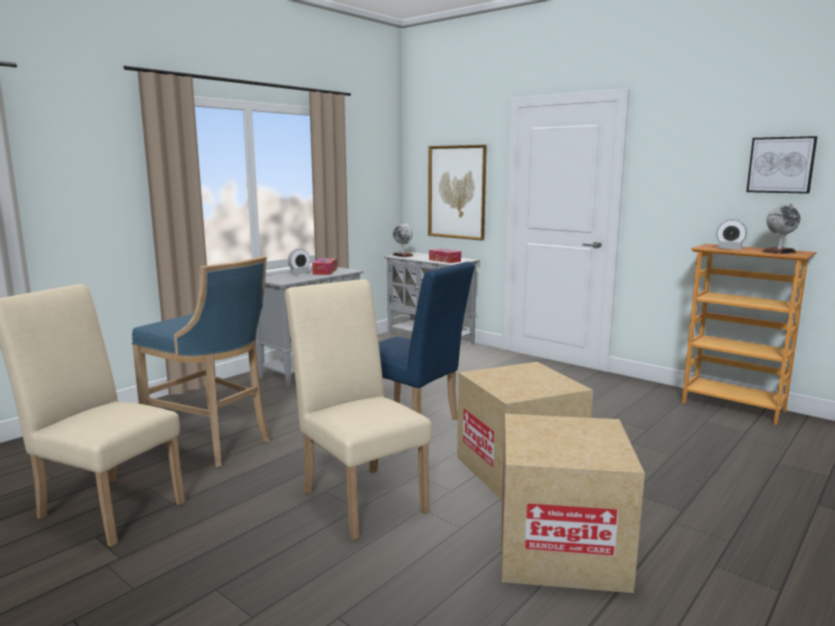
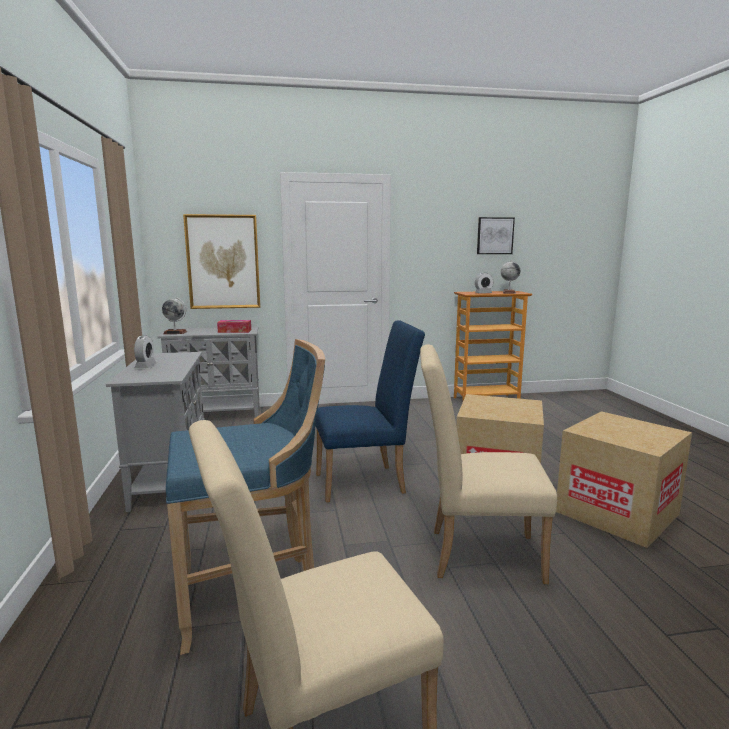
camera: 50 degrees left, 0 degrees up
(325, 271) = (167, 359): tissue box -> none

